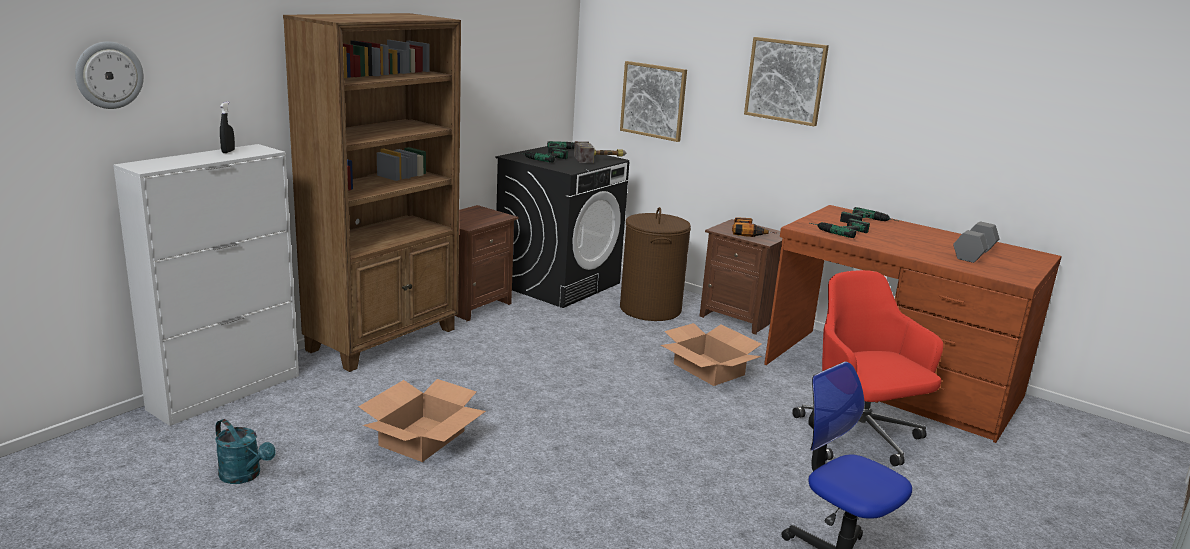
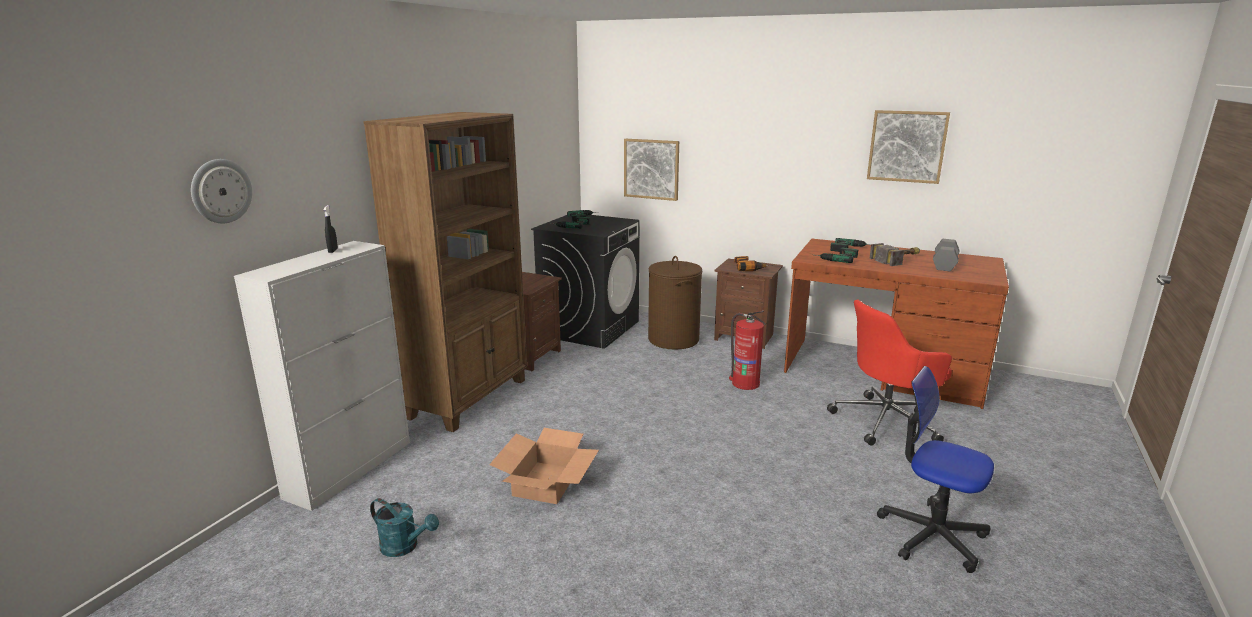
camera: 10 degrees left, 0 degrees up
(601, 159) = (617, 222): hammer -> hammer (899, 259)
(708, 369) = (745, 383): cardboard box -> fire extinguisher
(785, 81) = (765, 143): picture -> picture (907, 146)
(859, 437) = (886, 421): red office chair -> red office chair turned 75 degrees counterclockwise

